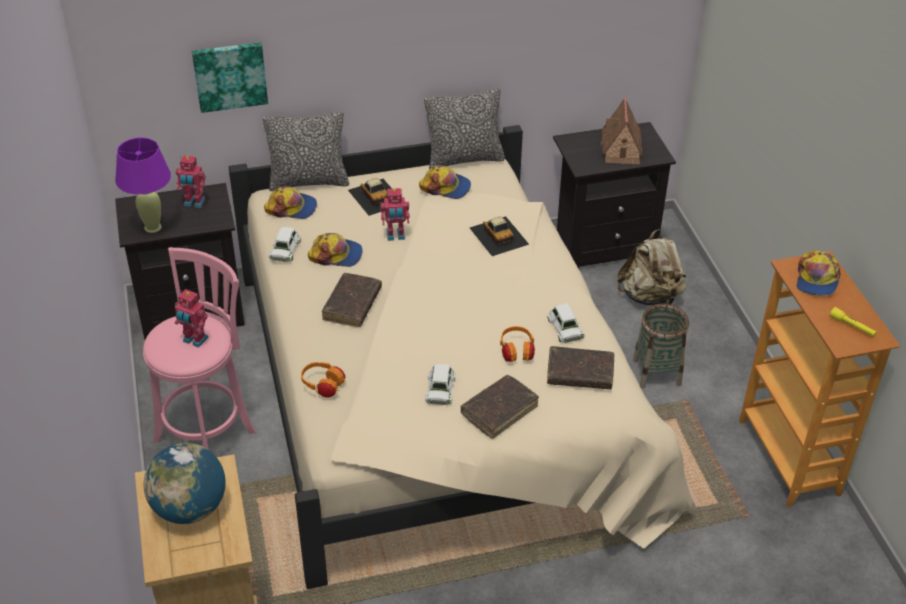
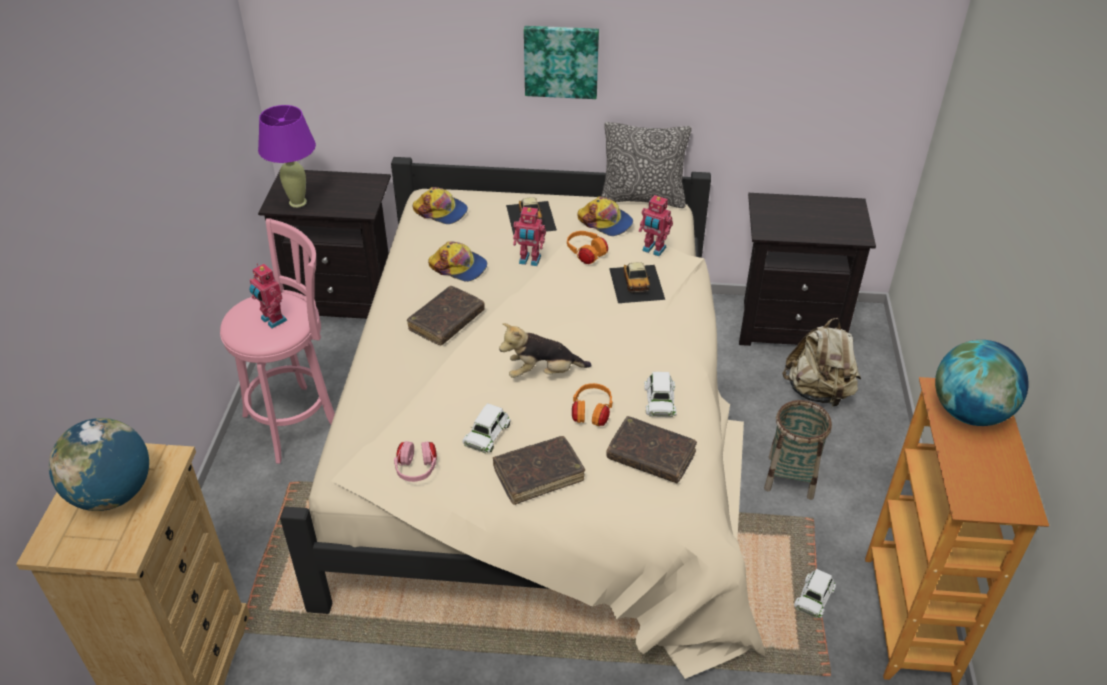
camera: 20 degrees right, 0 degrees up
(194, 203) = (349, 187): toy robot -> toy robot (653, 250)
(230, 75) = (398, 59): picture -> picture (561, 61)
(285, 249) = (411, 250): white toy car -> white toy car (814, 597)
(308, 181) = (473, 189): pillow -> none
(323, 386) = (370, 399): orange headphones -> orange headphones (586, 255)
(398, 433) = (416, 470): none -> pink headphones
(460, 329) = (543, 373): none -> plush toy
(621, 148) = (819, 219): toy house -> none
(816, 279) = (969, 412): cap -> globe
(852, 327) = (992, 484): yellow flashlight -> none

